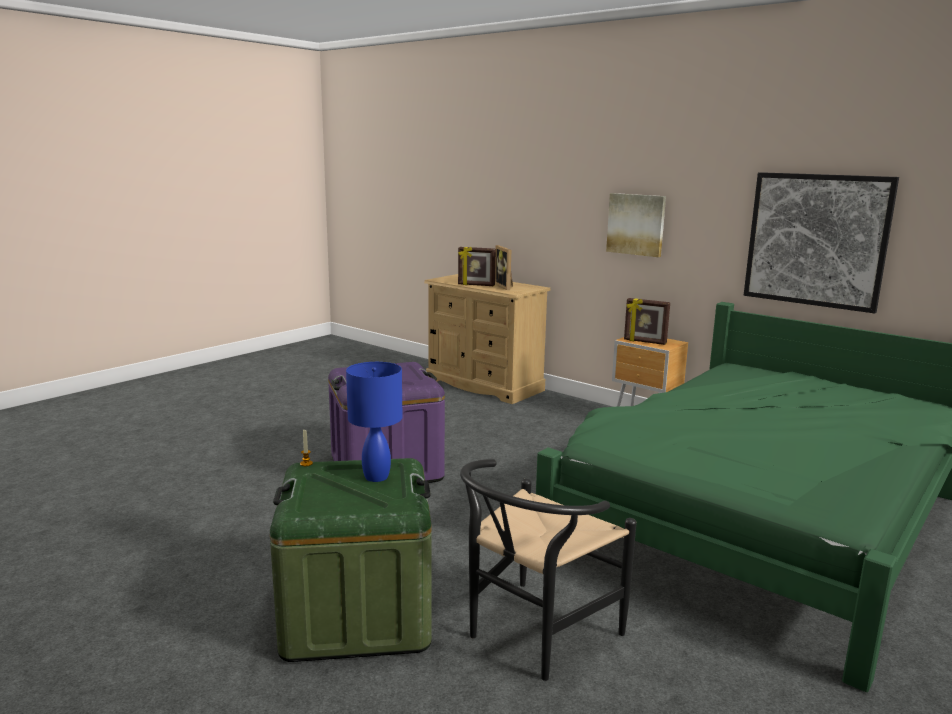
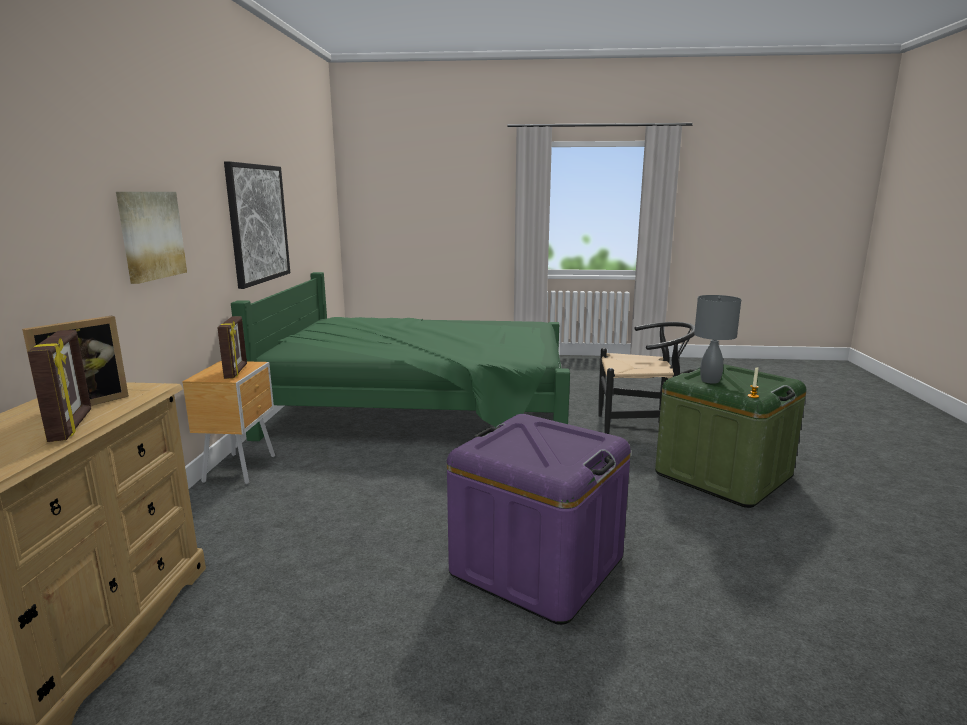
camera: 125 degrees left, 0 degrees up
(375, 477) = (711, 381): blue table lamp -> grey table lamp

